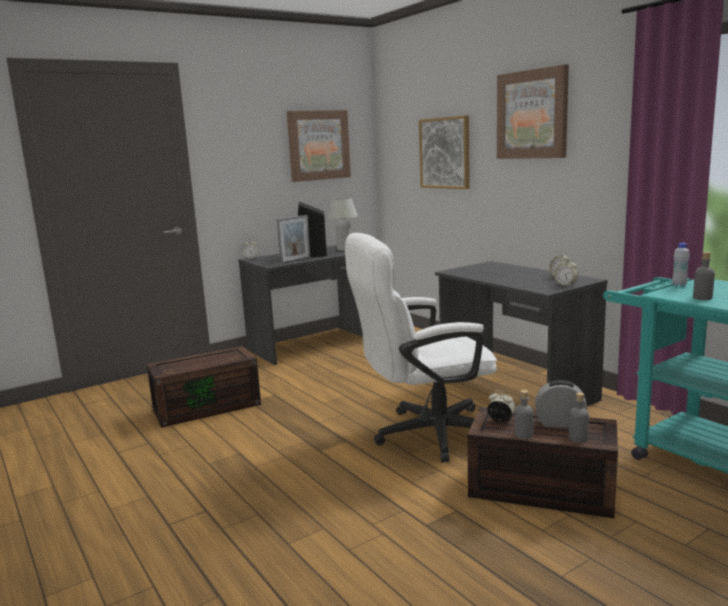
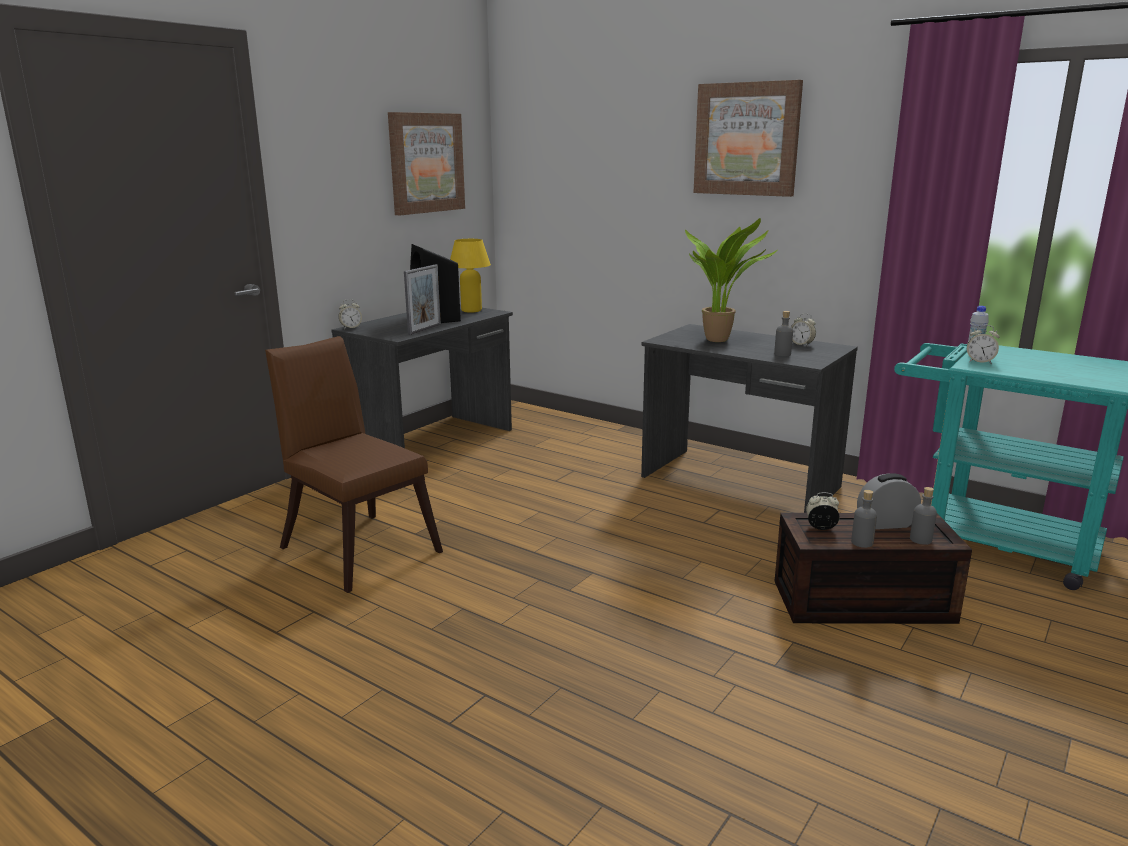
camera: 20 degrees left, 5 degrees up
(208, 406) = (357, 546): brown storage box -> brown chair
(344, 249) = (471, 310): white table lamp -> yellow table lamp
(425, 435) = (682, 552): white office chair -> none
(445, 153) = (608, 181): picture -> none
(498, 272) = (720, 340): none -> potted plant
(565, 285) = (822, 355): alarm clock -> alarm clock (979, 362)
(702, 298) = (1017, 369): grey bottle -> grey bottle (782, 354)

